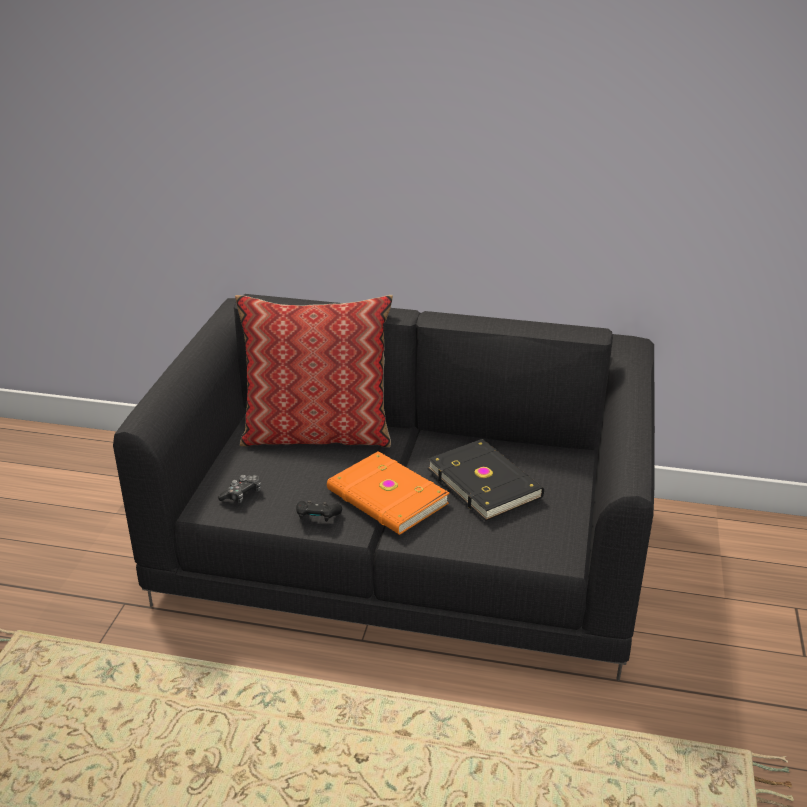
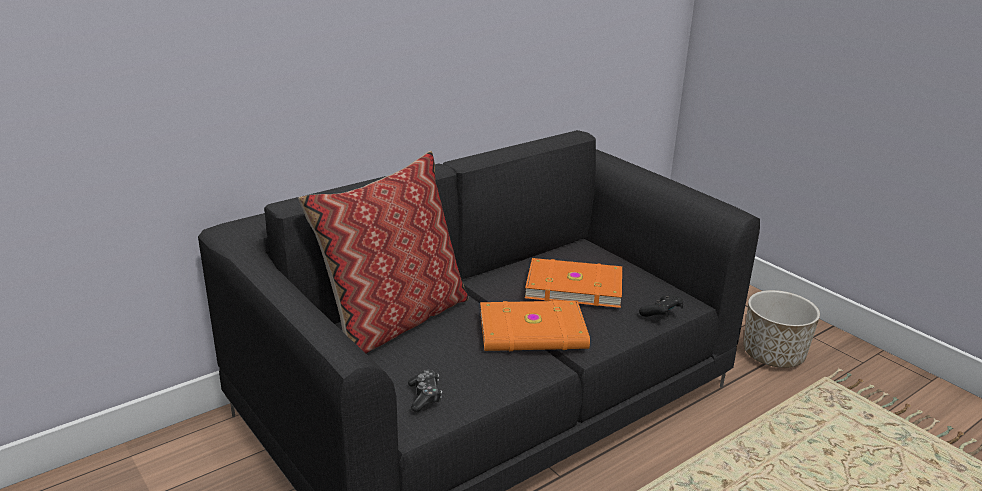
camera: 50 degrees left, 5 degrees down
(317, 518) = (513, 375): black game controller -> black game controller (661, 314)
(485, 482) = (573, 286): black book -> orange book
(732, 694) = (773, 355): none -> planter

